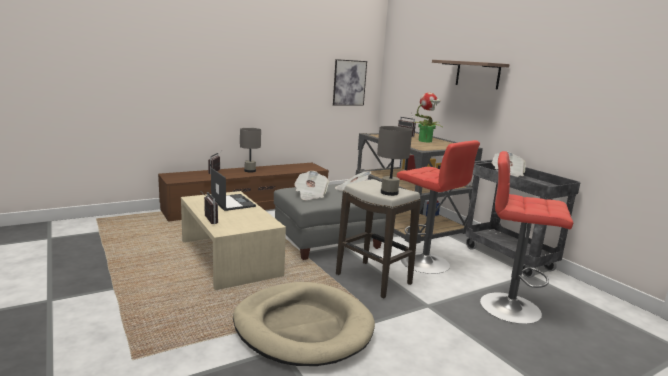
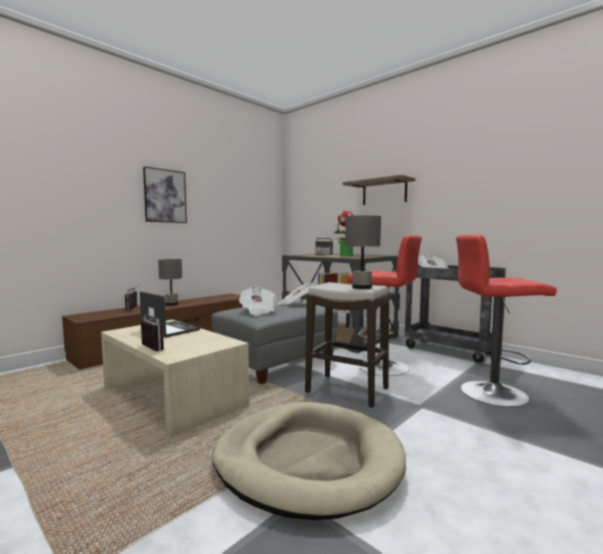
camera: 15 degrees left, 10 degrees down
(349, 83) = (258, 216): picture -> picture (165, 196)

